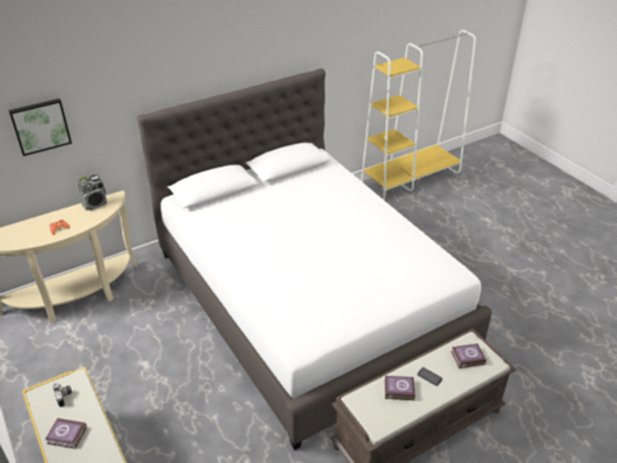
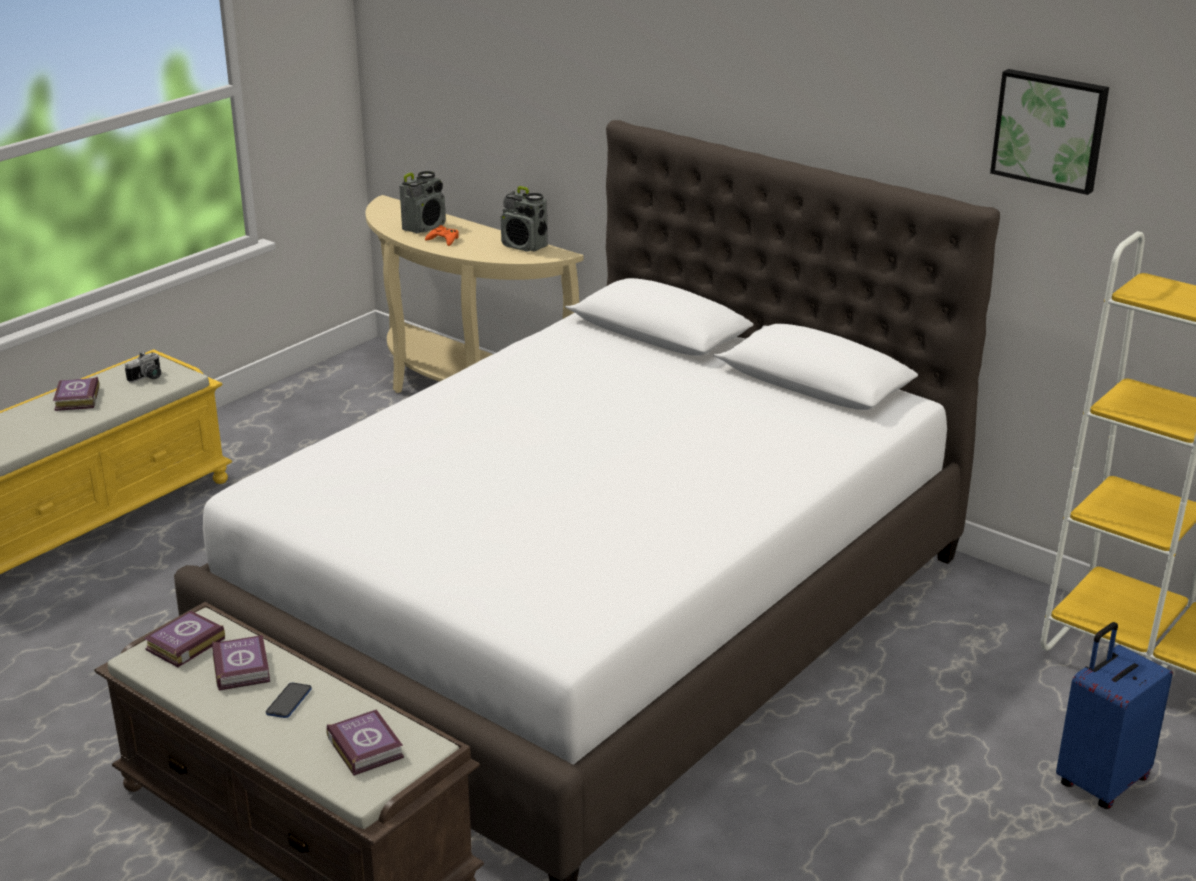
camera: 70 degrees right, 10 degrees down
(33, 232) = (424, 227): none -> radio
(40, 126) = (499, 68): picture -> picture (1050, 130)
(372, 409) = (183, 644): none -> book
(449, 216) = (1100, 781): none -> blue suitcase

